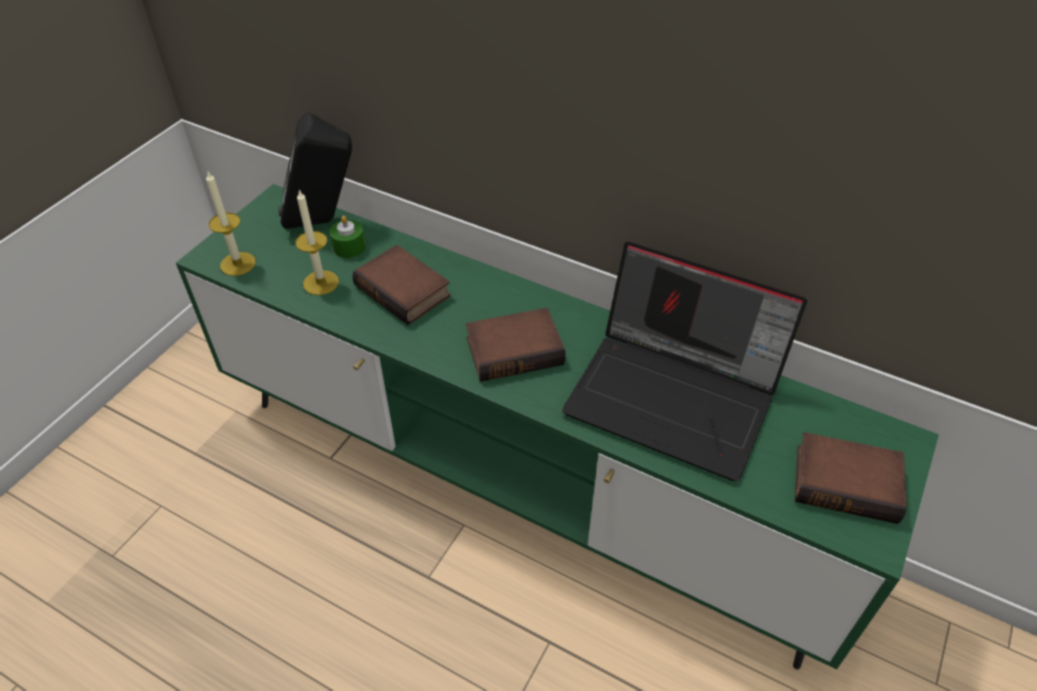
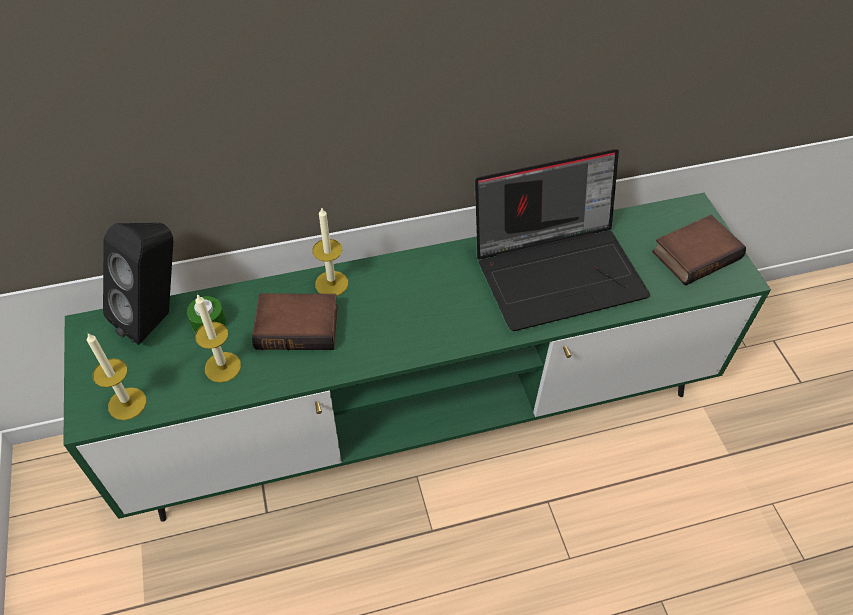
camera: 45 degrees left, 5 degrees up
(466, 277) = (331, 283): none -> candle
(515, 349) = (428, 311): book -> none

